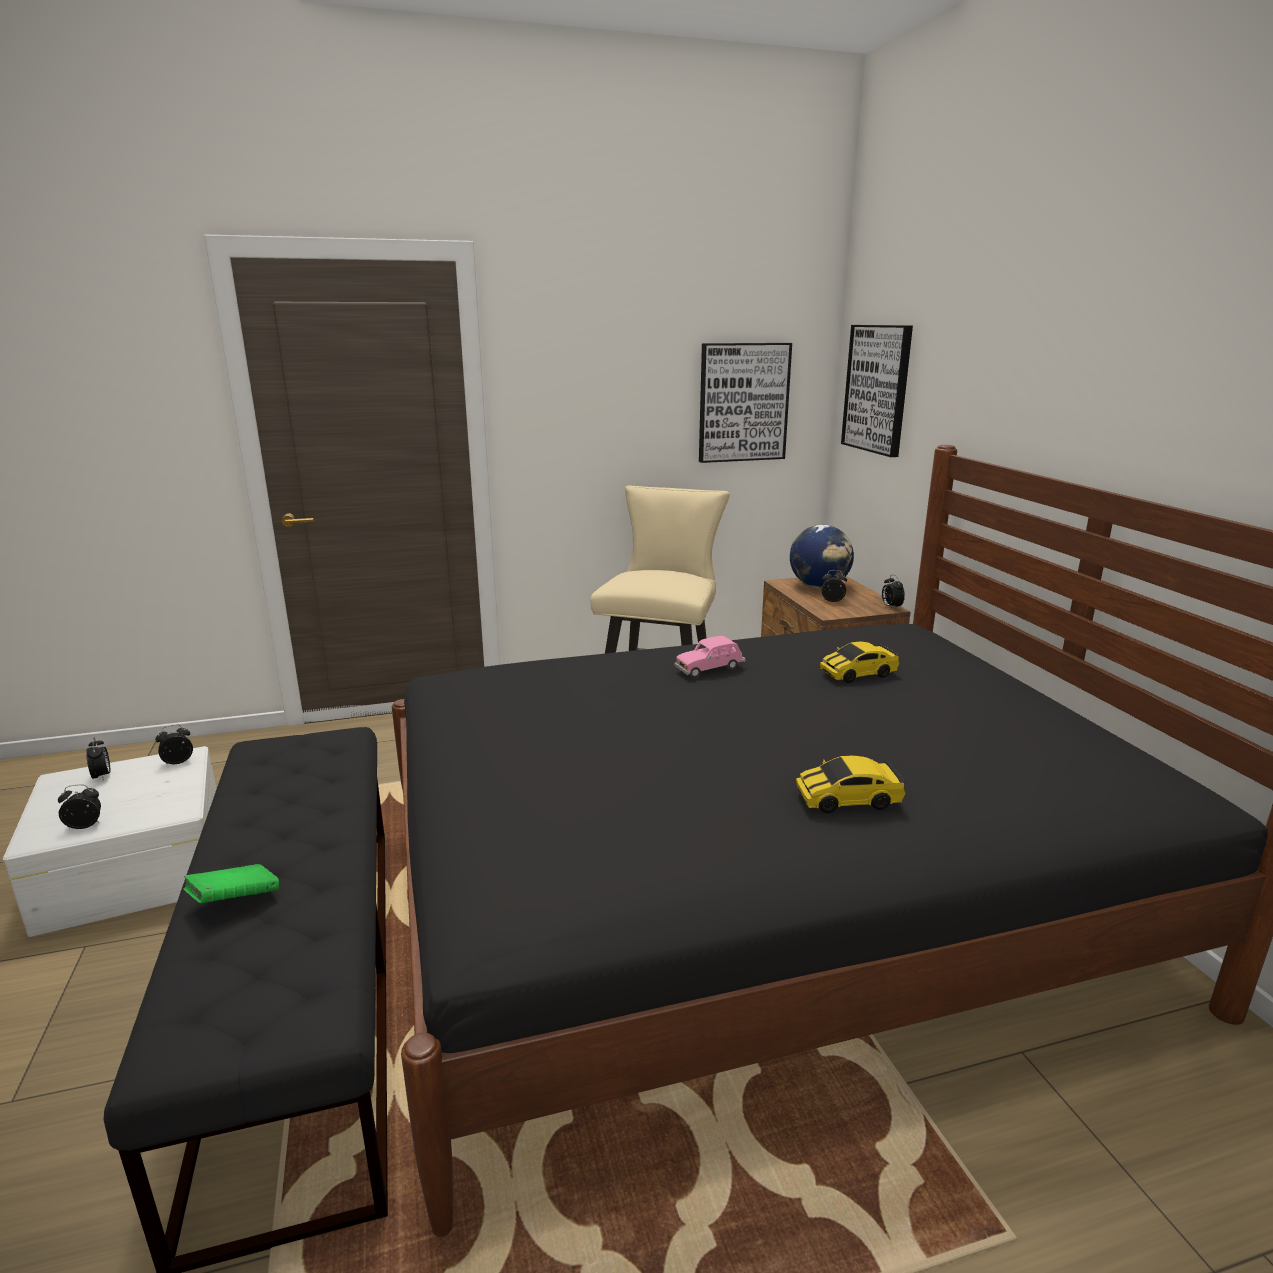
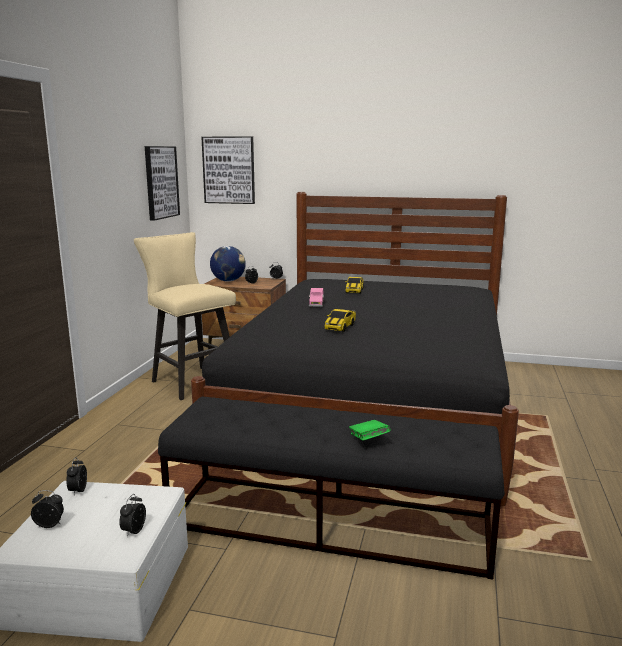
camera: 60 degrees left, 5 degrees down
(848, 799) = (450, 311): toy car -> toy car (340, 327)

